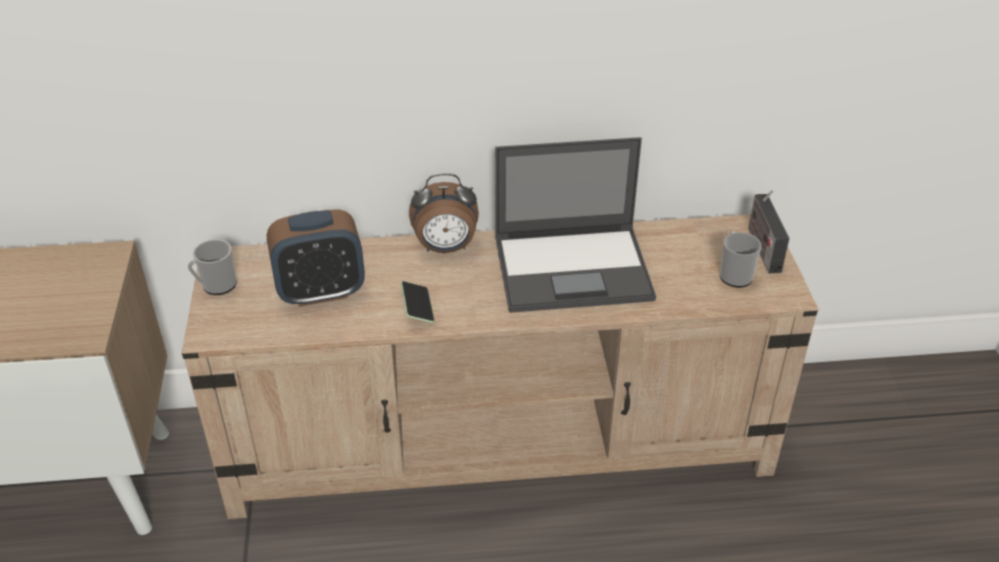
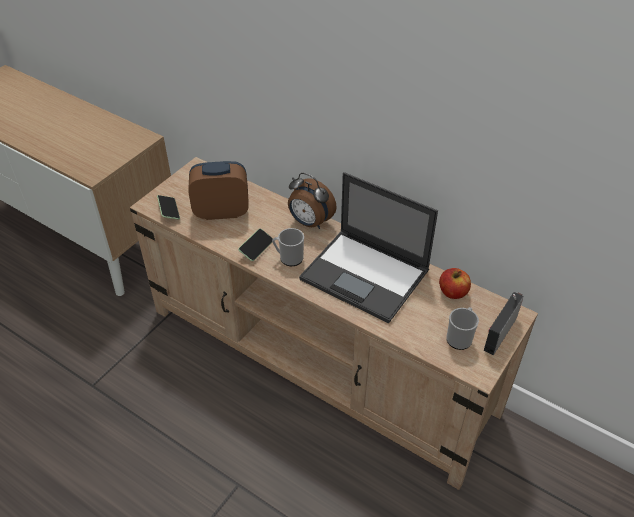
camera: 40 degrees right, 5 degrees up
(215, 286) = (179, 181): mug -> mug (288, 258)
(247, 327) = (169, 211): none -> phone
(321, 292) = (221, 212): alarm clock -> alarm clock turned 150 degrees clockwise
(677, 237) = (453, 292): none -> apple

